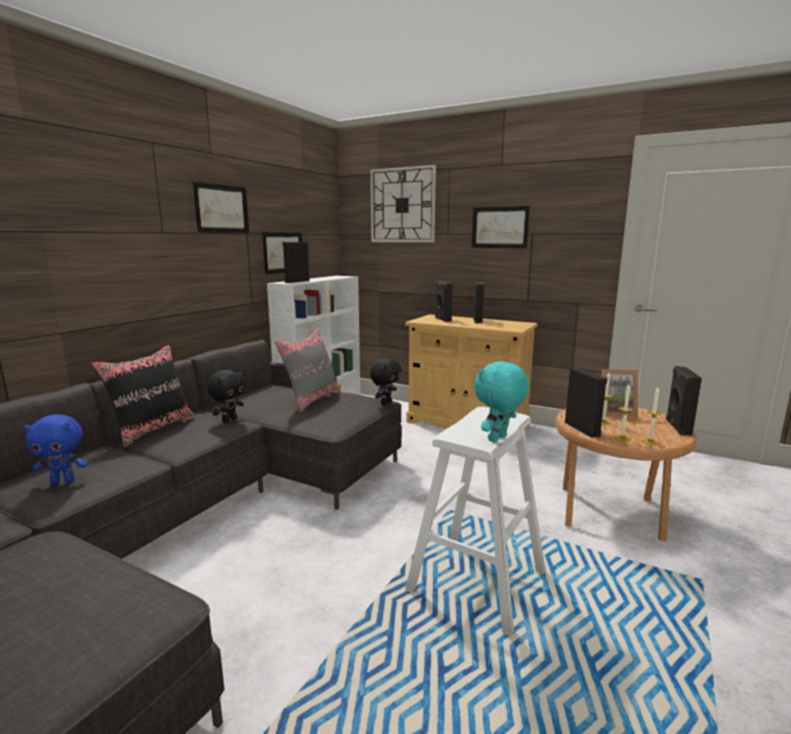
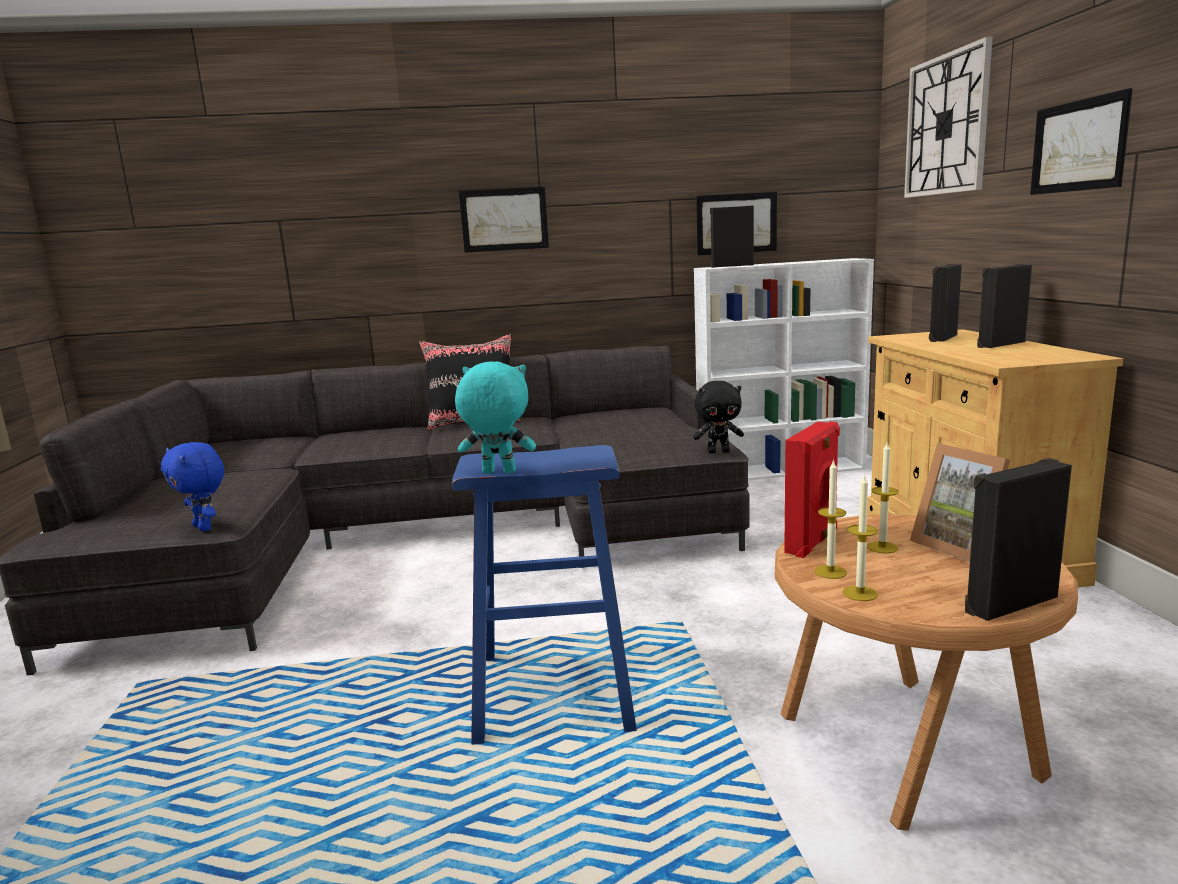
camera: 55 degrees right, 0 degrees up
(63, 481) = (352, 441): blue plush toy -> blue plush toy (204, 527)
(222, 209) = (627, 170): picture -> picture (504, 219)
(229, 420) = (537, 429): black plush toy -> none
(311, 400) = (649, 429): grey pillow -> none
(477, 581) = (554, 691): white stool -> blue stool
(583, 429) = (813, 542): black speaker -> red speaker

